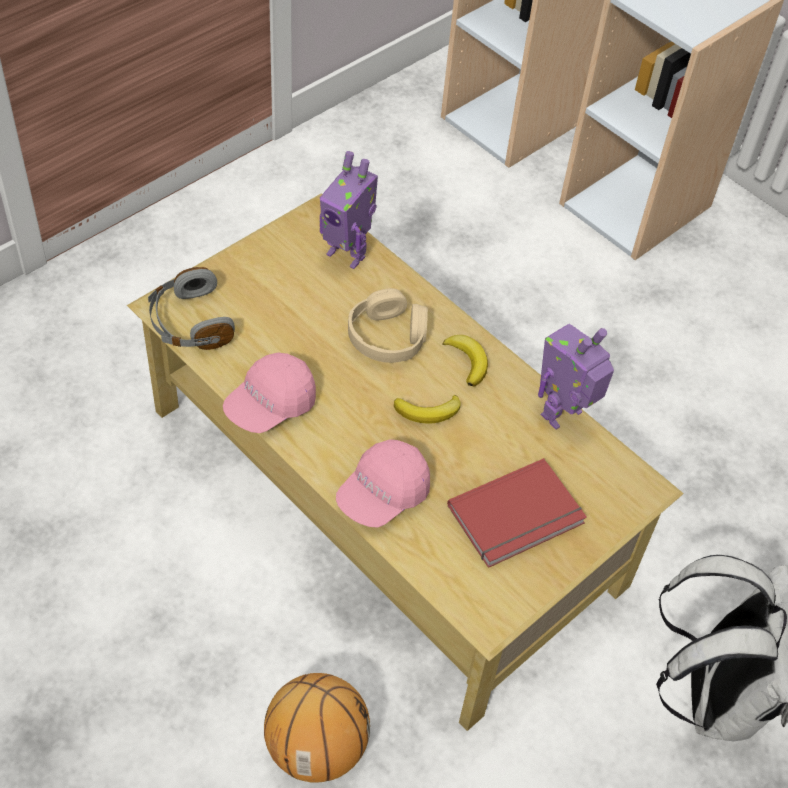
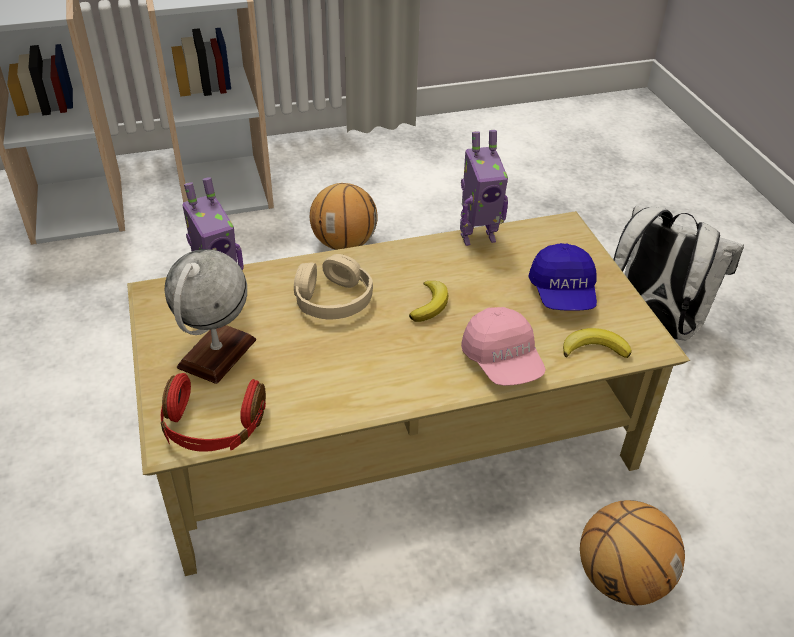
camera: 60 degrees left, 10 degrees down
(189, 323) = (213, 427): grey headphones -> red headphones
(270, 288) = (217, 354): none -> globe
(270, 405) = (359, 401): pink cap -> none
(467, 361) = (392, 264): banana -> banana (594, 348)
(518, 517) = (562, 294): red book -> blue cap
(563, 415) = (477, 236): toy robot -> toy robot turned 90 degrees counterclockwise
(625, 344) = (344, 243): none -> basketball

